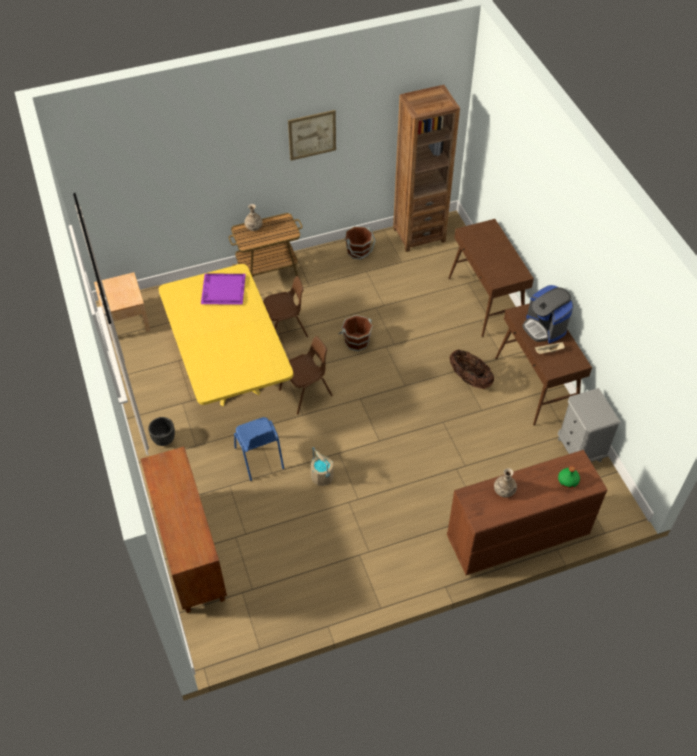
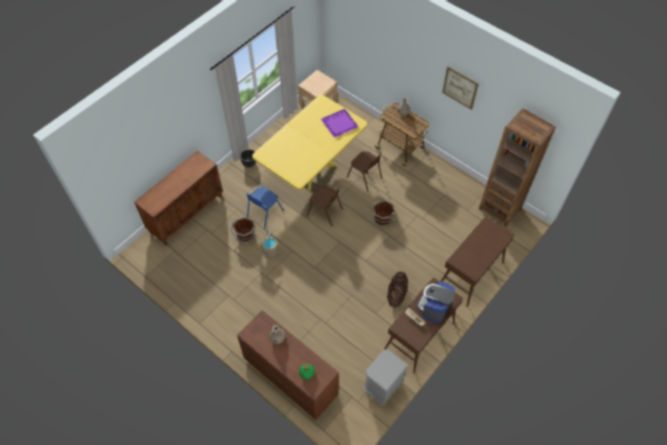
camera: 60 degrees right, 5 degrees up
(358, 251) = (457, 183): brown bucket -> brown bucket (245, 235)

